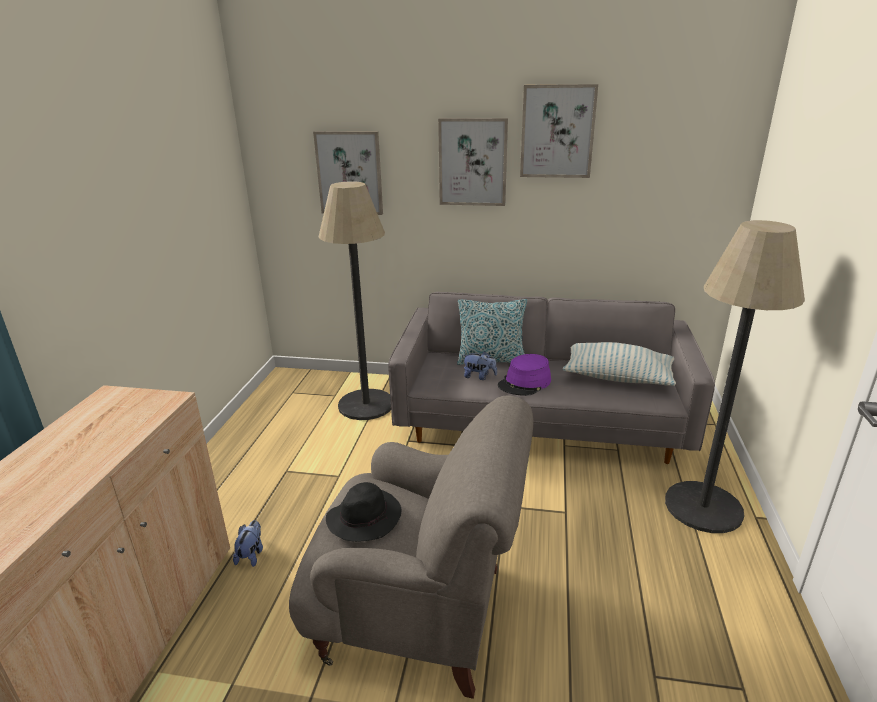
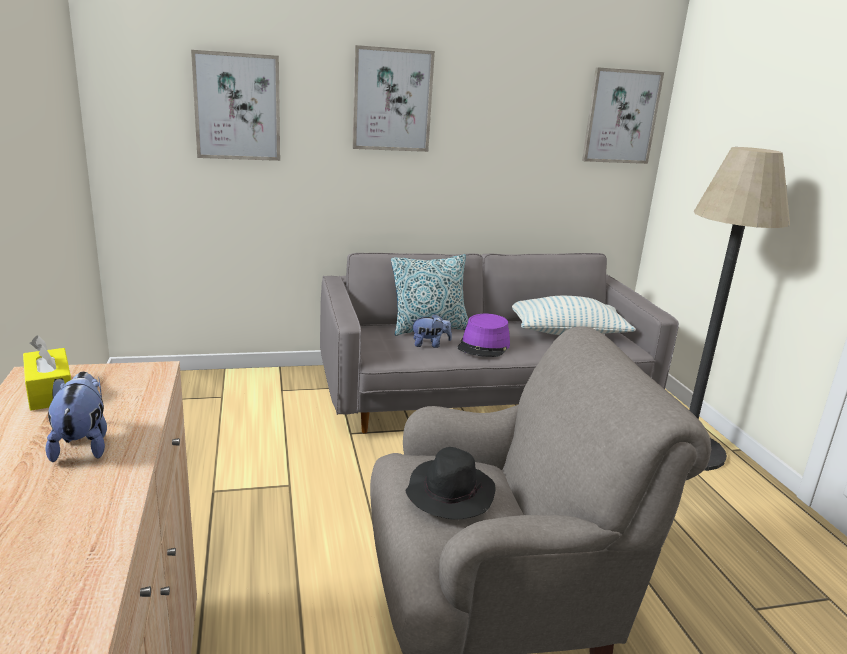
camera: 25 degrees left, 5 degrees down
(104, 407) = (50, 391): none -> yellow tissue box
(251, 555) = (231, 600): plush toy -> plush toy (83, 444)
(366, 405) = (271, 402): floor lamp -> none
(557, 131) = (484, 70): picture -> picture (621, 116)

